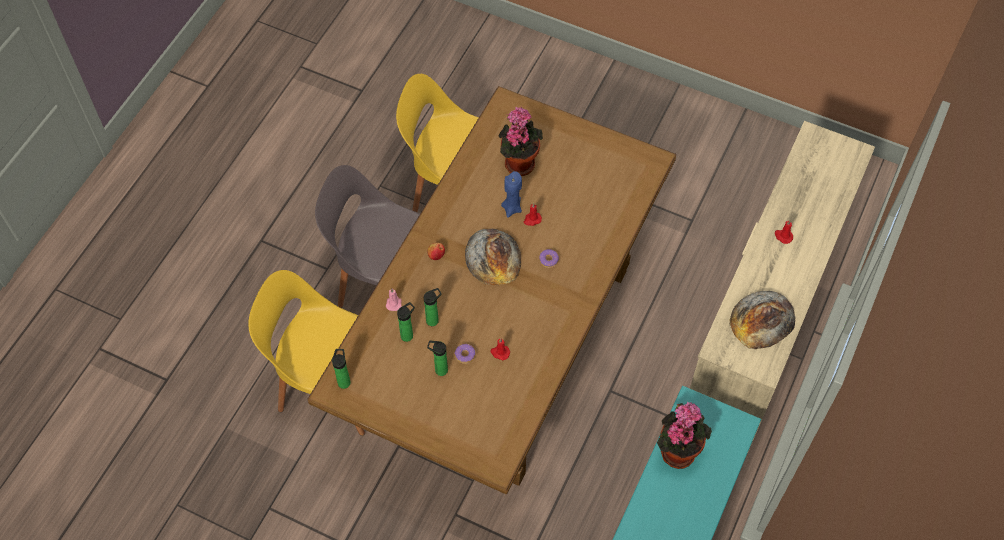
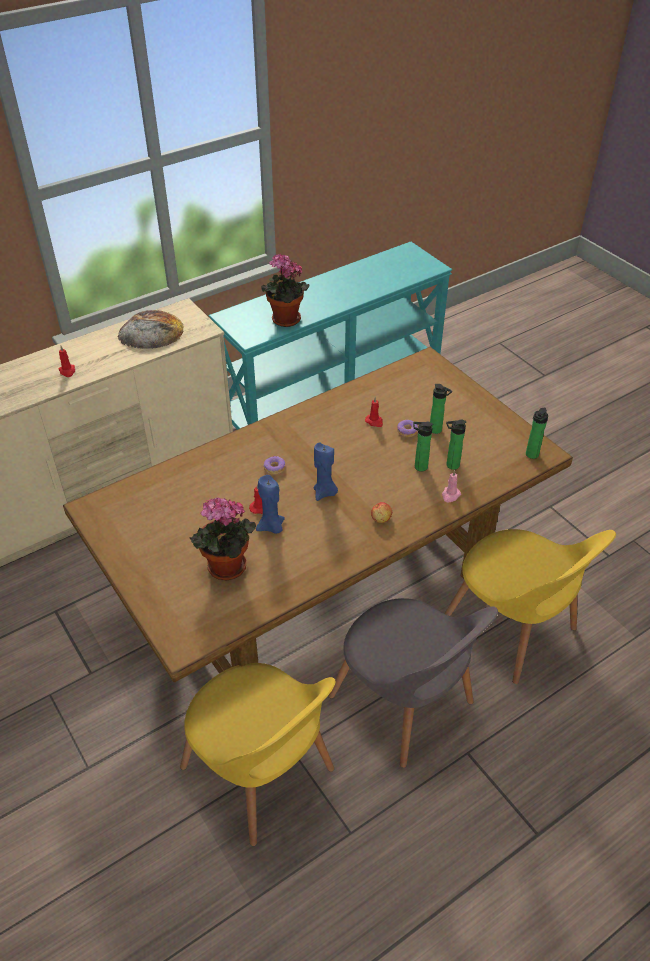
camera: 150 degrees left, 15 degrees down
(493, 257) = (325, 493): bread -> blue candle

